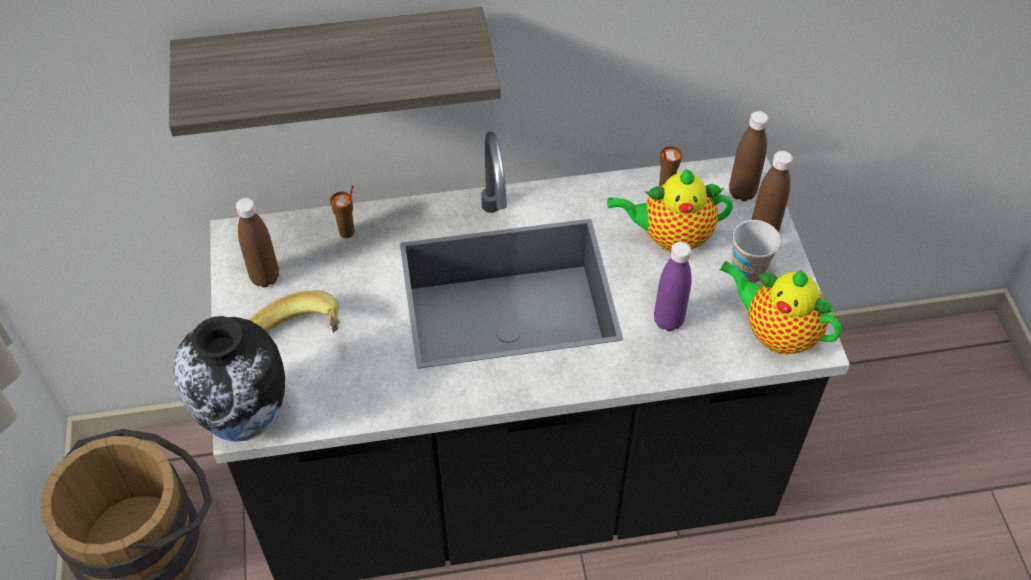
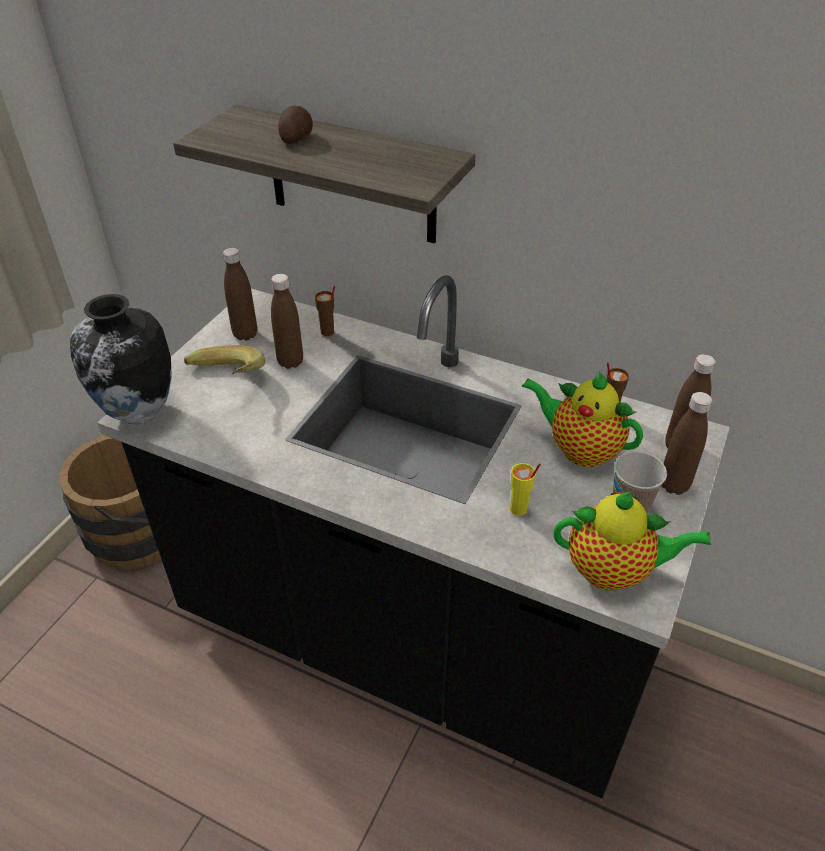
camera: 35 degrees right, 10 degrees down
(292, 62) = (295, 138): none -> potato
(342, 284) = (290, 362): none -> brown bottle
(668, 321) = (518, 509): purple bottle -> yellow cup
(776, 333) = (613, 571): teapot -> teapot turned 120 degrees clockwise

